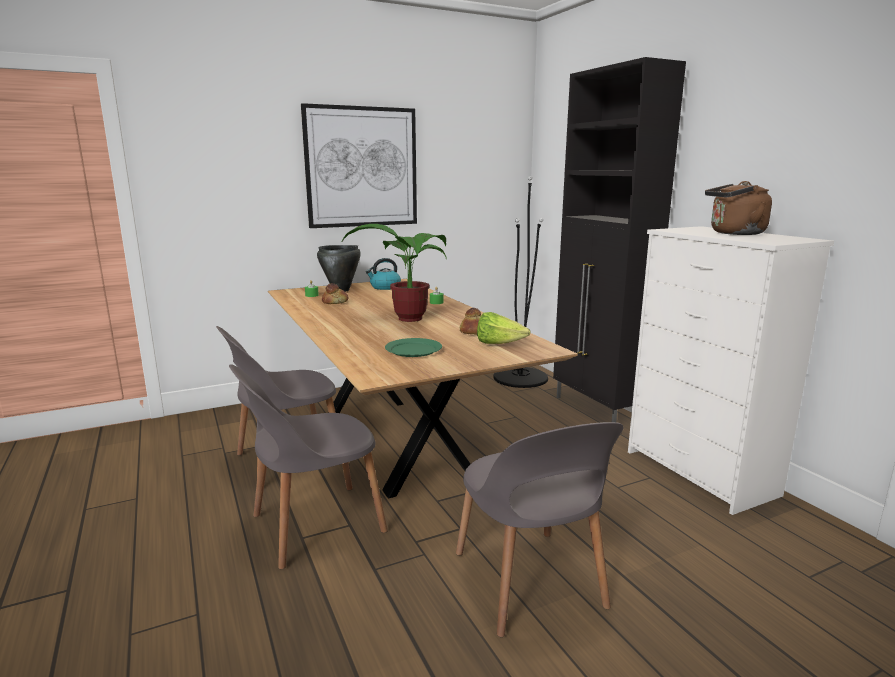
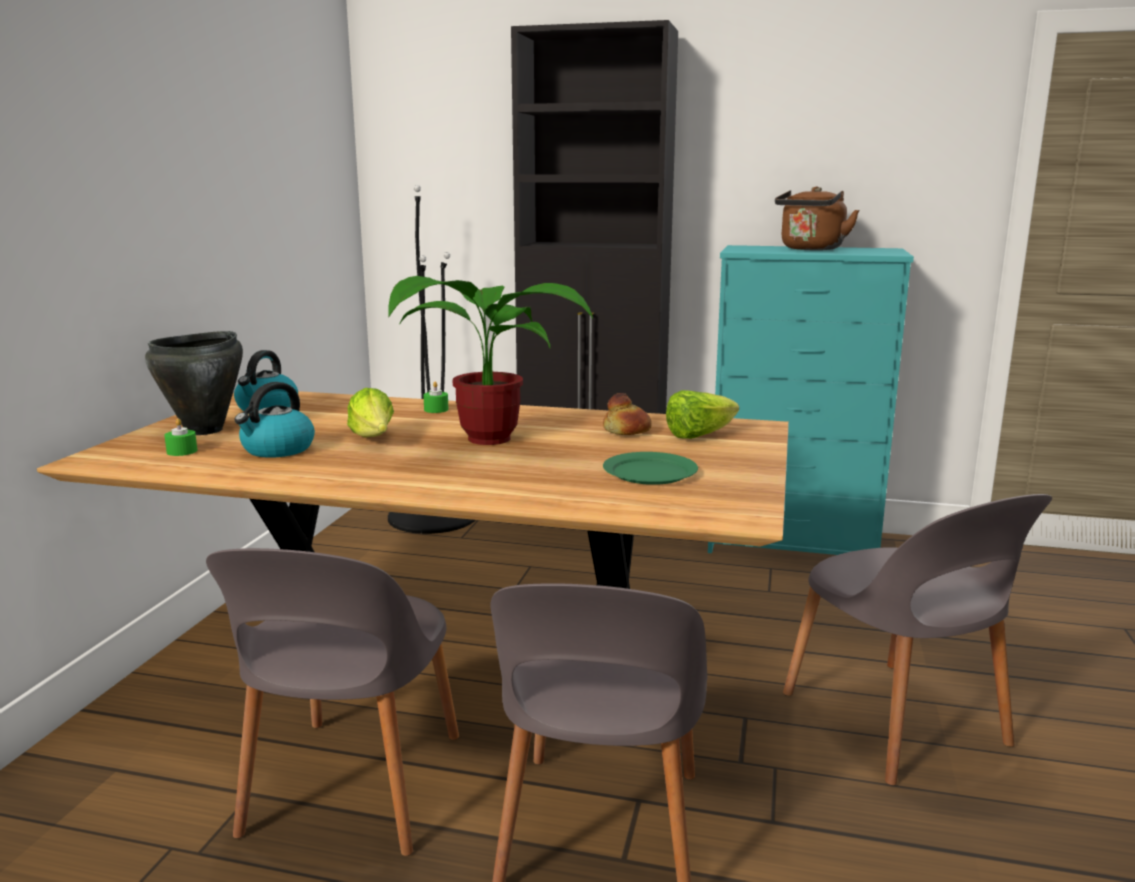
camera: 50 degrees left, 0 degrees up
(335, 302) = (277, 449): bread -> kettle
(361, 167) = (164, 170): picture -> none
(374, 307) = (373, 439): none -> lettuce
(529, 582) = (896, 722): grey chair -> grey chair turned 45 degrees clockwise
(700, 473) = (793, 545): white dresser -> turquoise dresser

